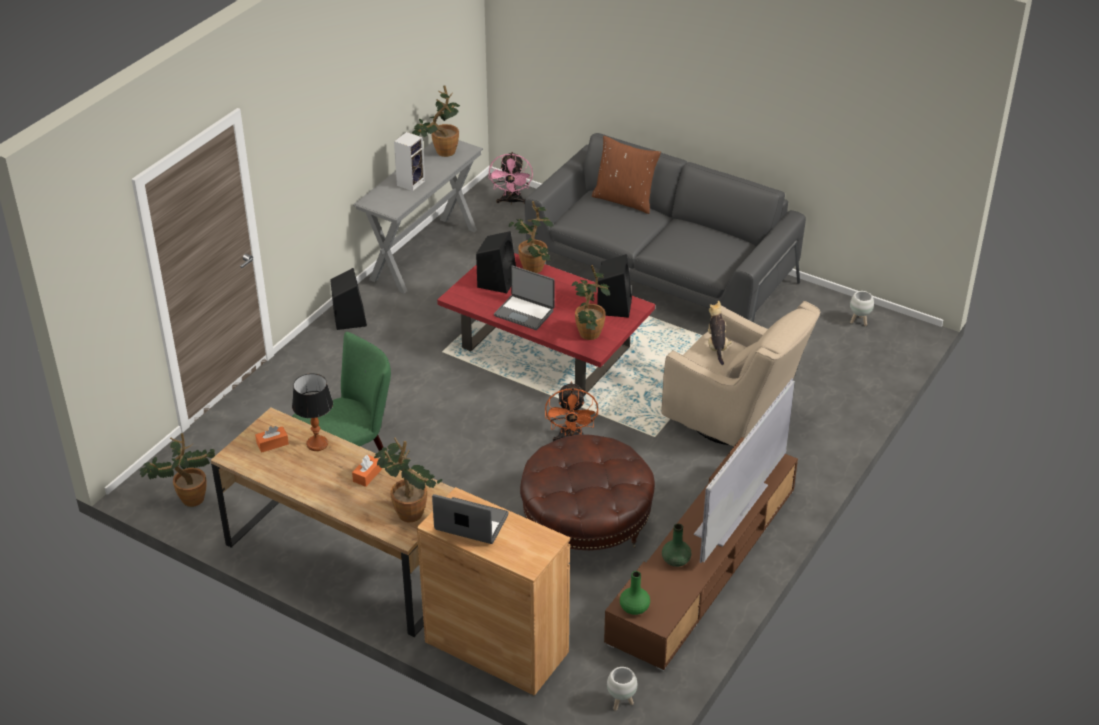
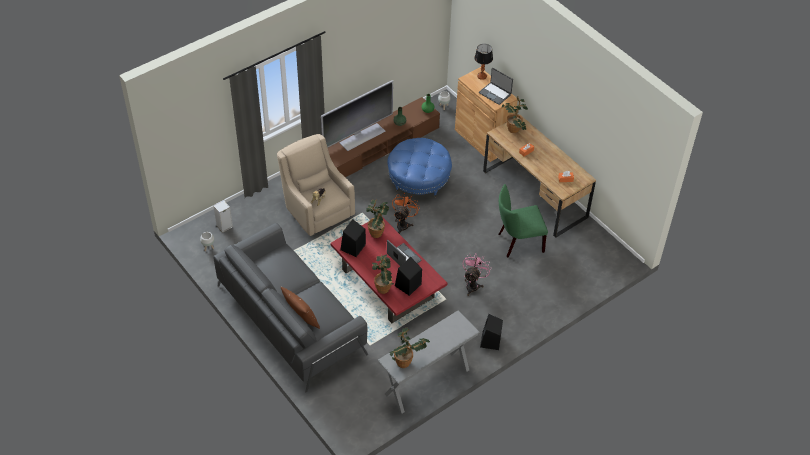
camera: 160 degrees left, 10 degrees up
(187, 498) = (603, 247): potted plant -> none
(317, 444) = (545, 173): table lamp -> table lamp (482, 76)
(411, 182) = (437, 339): speaker -> speaker (224, 226)
(511, 201) = (349, 414): pink fan -> pink fan (473, 284)
(586, 522) = (419, 180): brown ottoman -> blue ottoman

